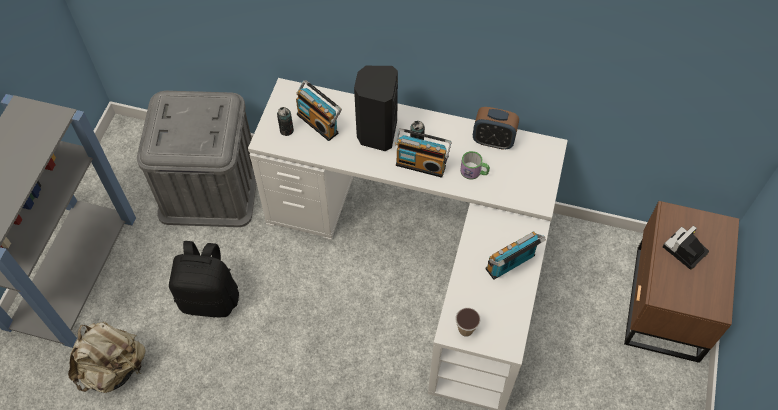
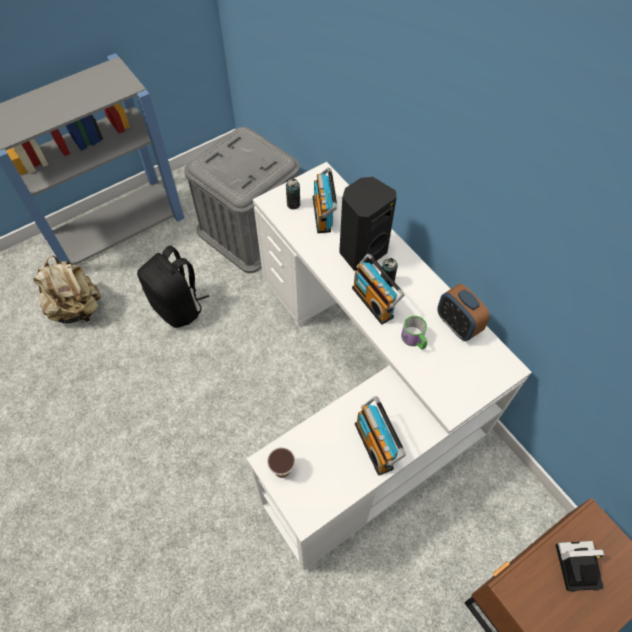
camera: 40 degrees right, 0 degrees up
(511, 264) = (376, 445): radio -> radio turned 120 degrees counterclockwise

